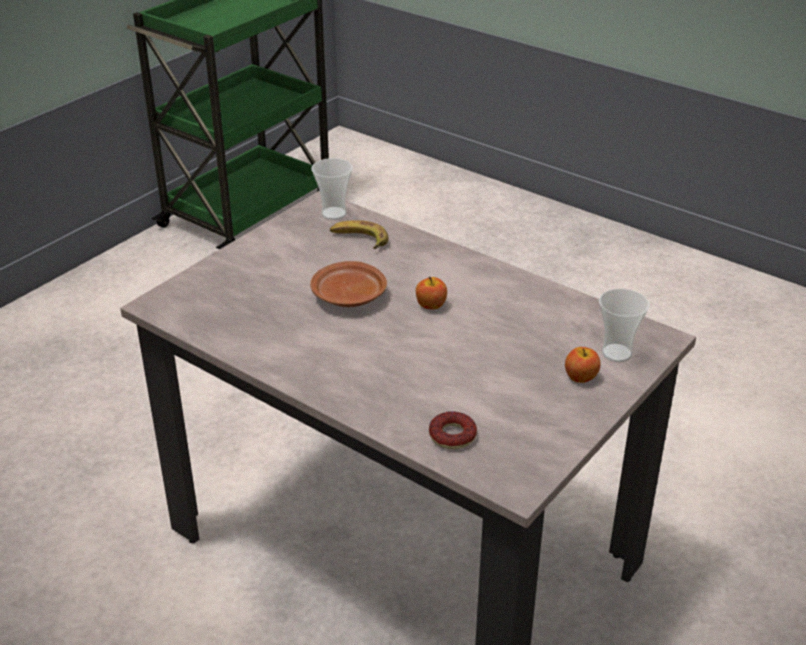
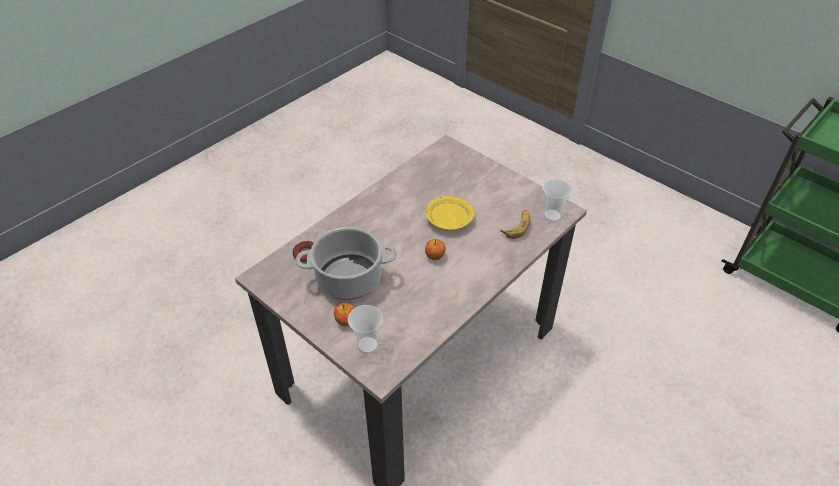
camera: 95 degrees right, 10 degrees up
(349, 296) = (448, 219): brown plate -> yellow plate
(498, 384) = (348, 279): none -> cooking pot

